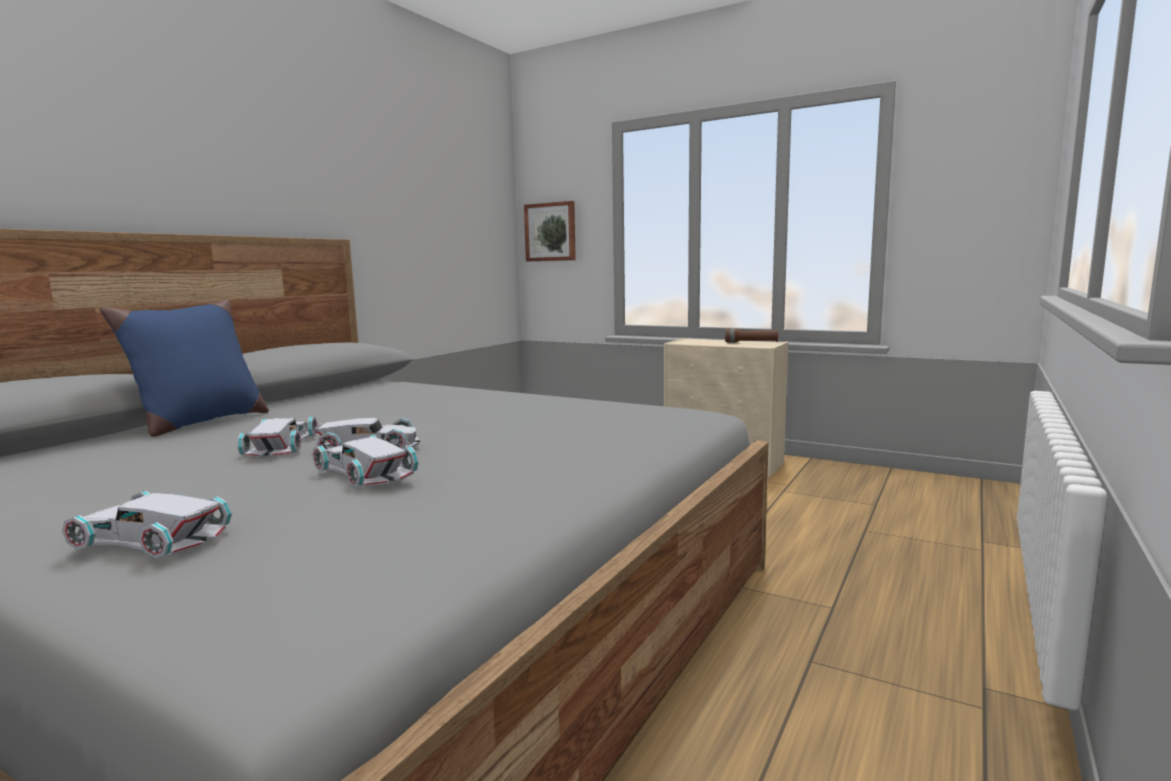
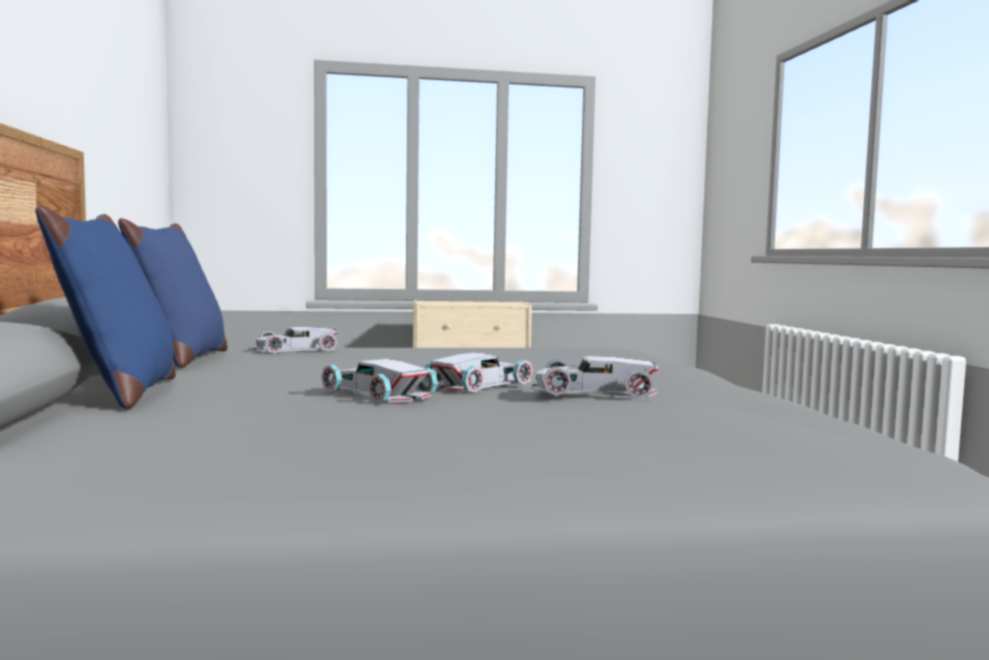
camera: 40 degrees left, 5 degrees down
(152, 536) = (617, 449): white toy car -> white toy car (296, 349)
(337, 394) = (181, 359): none -> blue pillow
(551, 232) = (224, 175): picture -> none
(751, 342) = (496, 302): brown flashlight -> none

